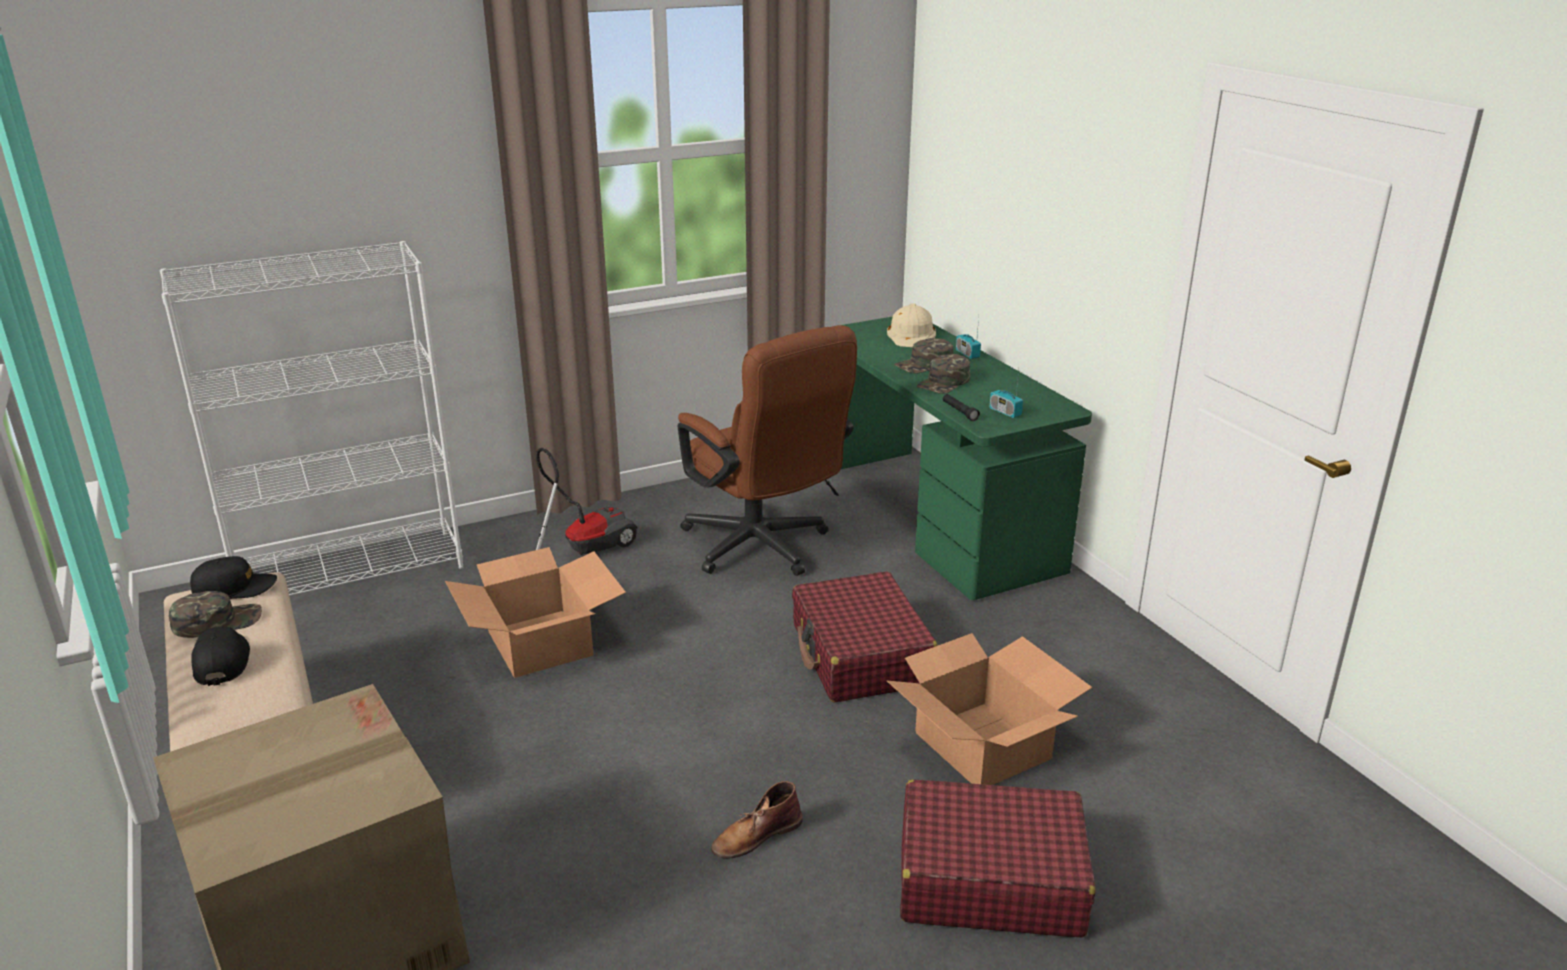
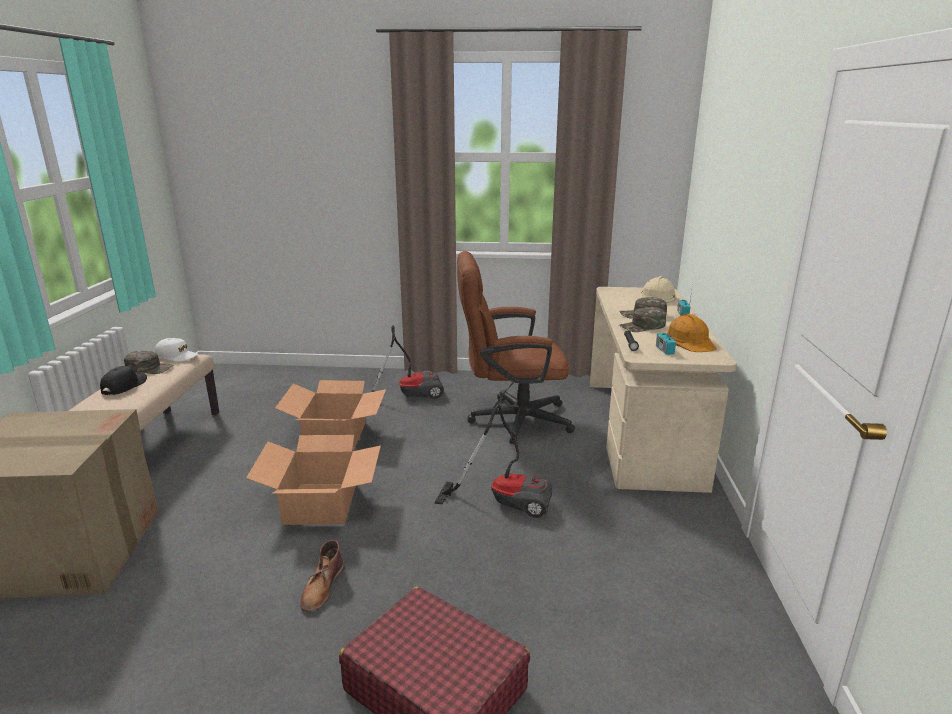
camera: 30 degrees right, 5 degrees down
(234, 588) = (177, 356): black cap -> white cap
(351, 572) = (292, 376): white bookcase -> none
(756, 835) = (322, 587): brown boot -> brown boot turned 75 degrees counterclockwise
(763, 549) = (510, 420): brown office chair -> brown office chair turned 90 degrees clockwise
(861, 656) = (505, 500): red suitcase -> vacuum cleaner
(935, 518) = (643, 430): green desk -> beige desk
(983, 745) = (529, 589): cardboard box -> cardboard box (321, 503)
(1017, 393) = (690, 341): none -> orange hard hat

